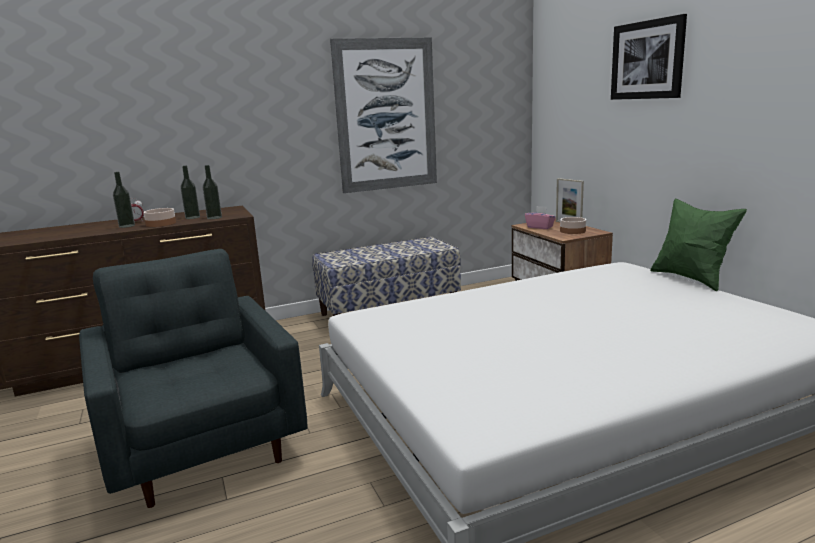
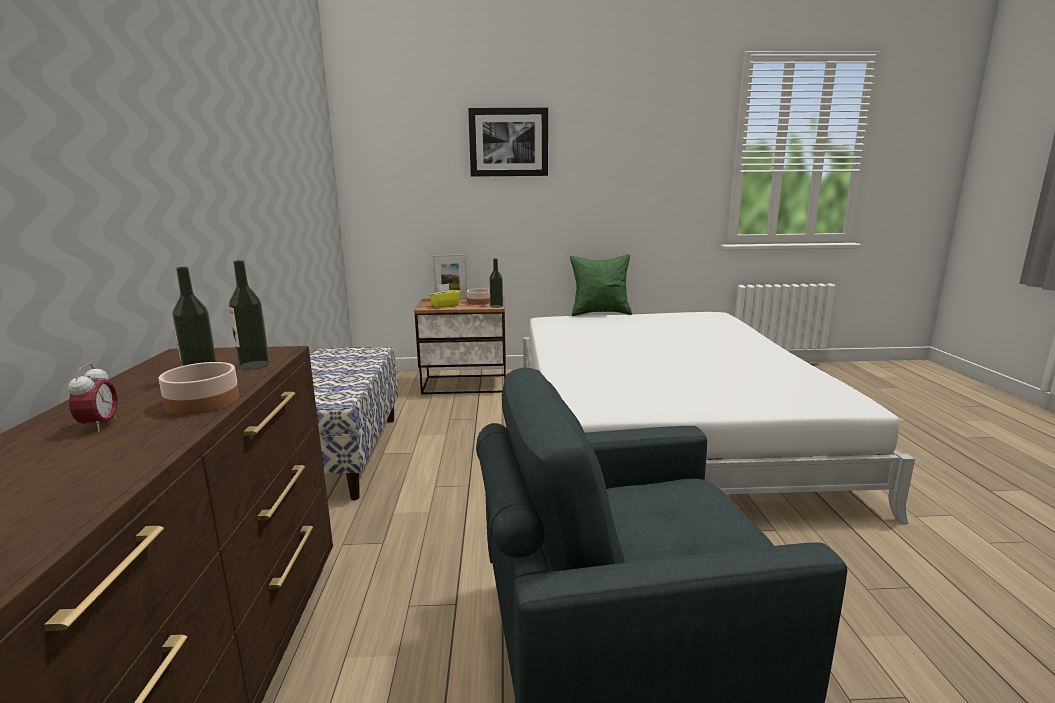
camera: 70 degrees left, 0 degrees up
(127, 226) = (132, 433): bottle -> bottle (496, 306)
(386, 115) = (268, 184): picture -> none
(540, 227) = (445, 305): pink tissue box -> yellow tissue box

